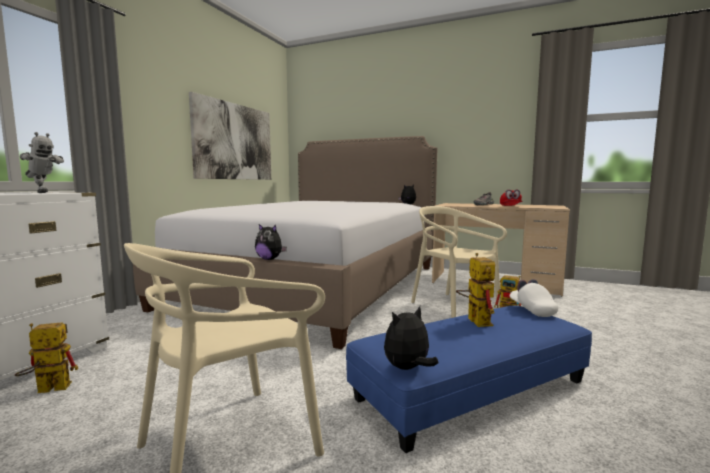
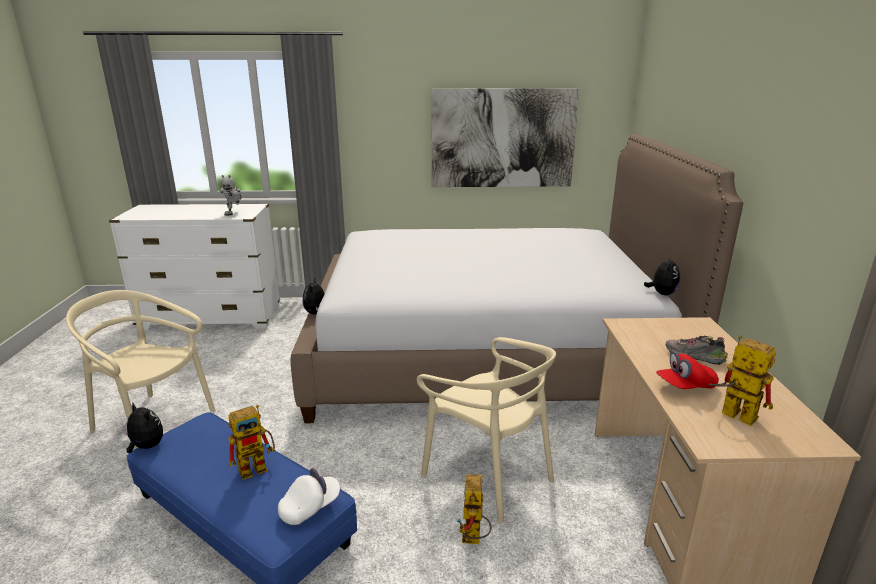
camera: 65 degrees right, 15 degrees up
(46, 390) = (206, 340): toy robot -> toy robot (730, 413)
(453, 307) = (488, 474): beige chair -> beige chair turned 105 degrees clockwise

